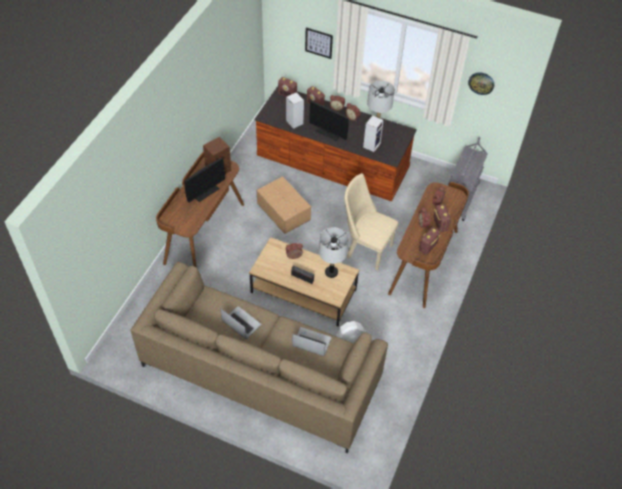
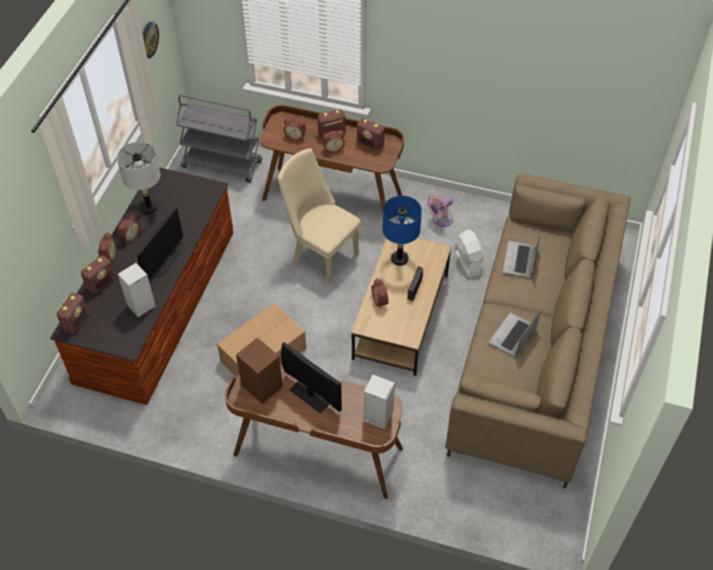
camera: 95 degrees left, 0 degrees up
(318, 43) = (36, 225): picture -> none
(331, 272) = (399, 258): grey table lamp -> blue table lamp
(365, 249) = (321, 255): beige chair -> beige chair turned 105 degrees clockwise
(371, 145) = (187, 211): speaker -> speaker (377, 416)
(395, 331) = (440, 220): none -> pink fan

